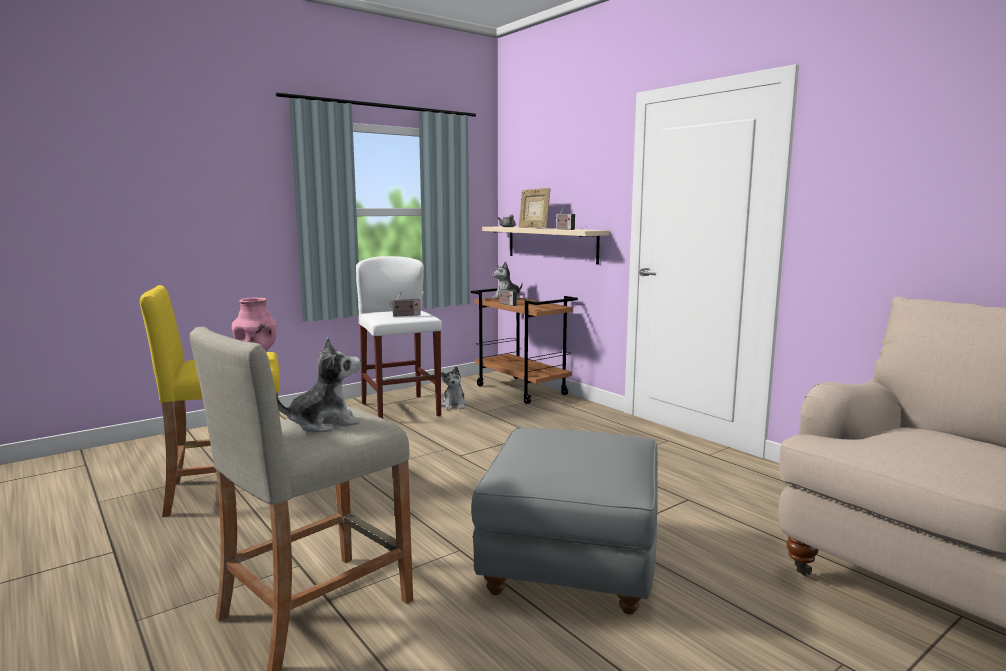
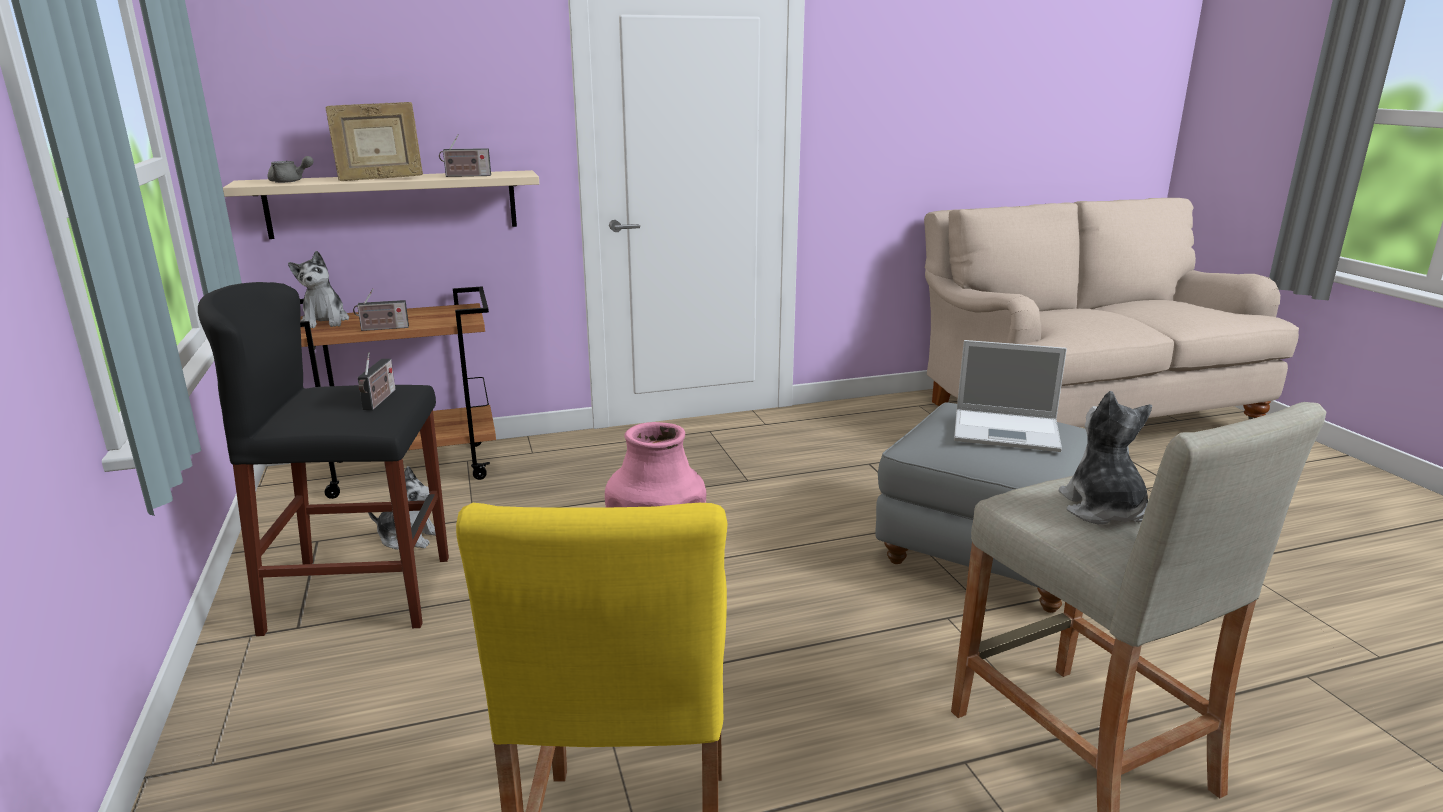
camera: 70 degrees left, 10 degrees up
(400, 409) = (360, 594): white stool -> black stool
(568, 445) = (1008, 431): none -> laptop

